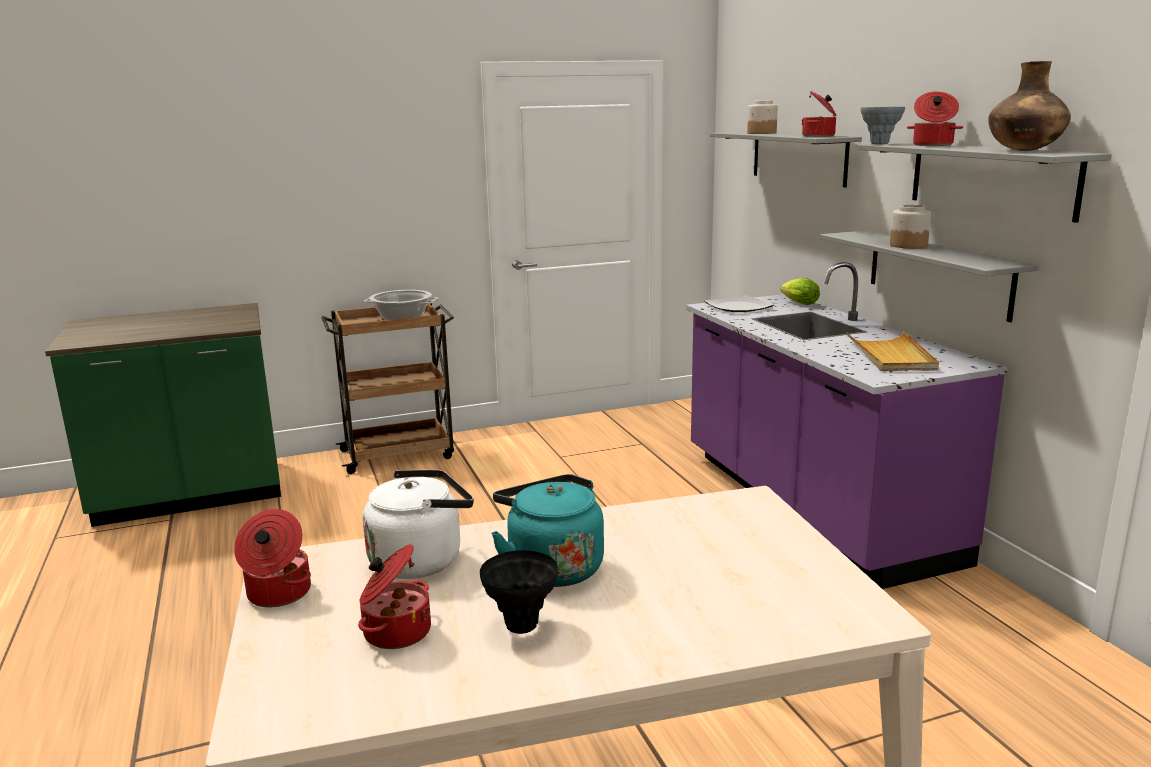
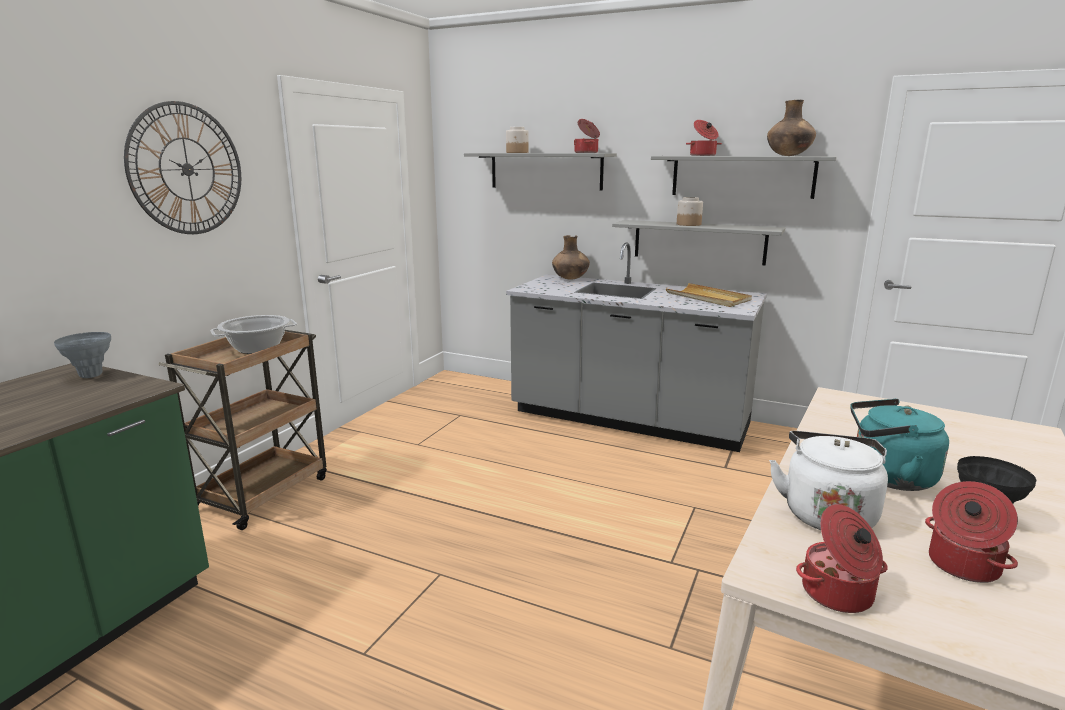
camera: 45 degrees left, 0 degrees up
(371, 155) = (187, 169): none -> wall clock
(738, 307) = (544, 286): plate -> none
(797, 303) = (570, 279): lettuce -> brown vase
(811, 506) = (628, 419): purple counter -> grey counter
(879, 144) = (664, 155): grey vase -> grey vase (91, 375)

